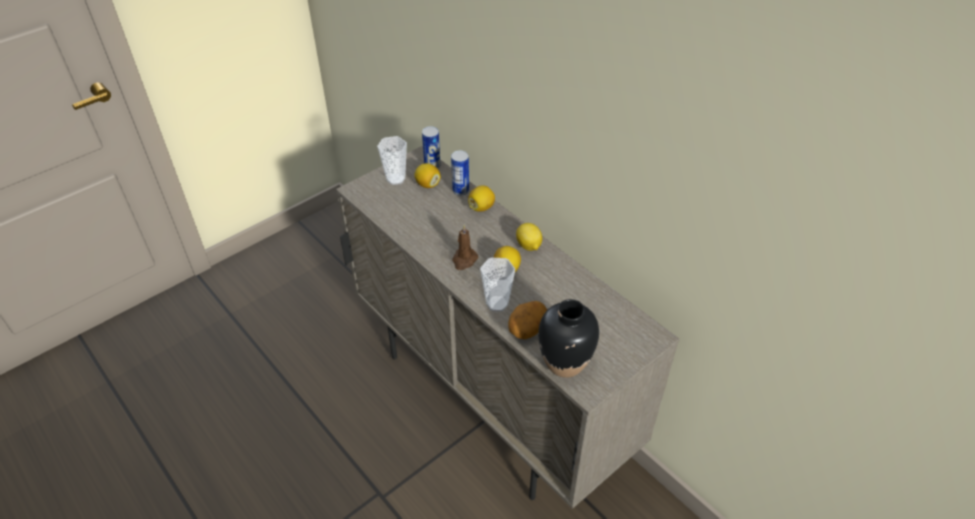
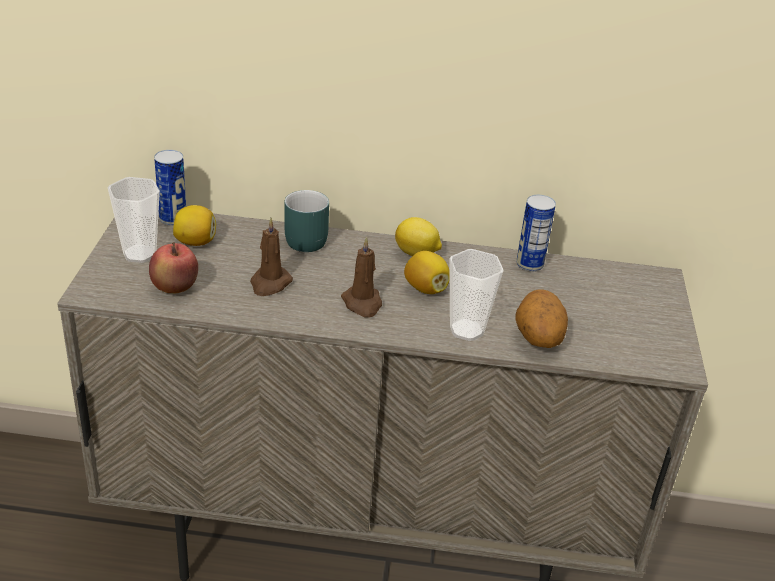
camera: 45 degrees left, 10 degrees down
(389, 206) = (175, 289): none -> apple
(434, 225) = (270, 284): none -> brown candle
(460, 190) = (251, 231): can -> can (529, 264)
(481, 207) = (303, 238): lemon -> turquoise mug
(565, 363) = (620, 350): black vase -> none

